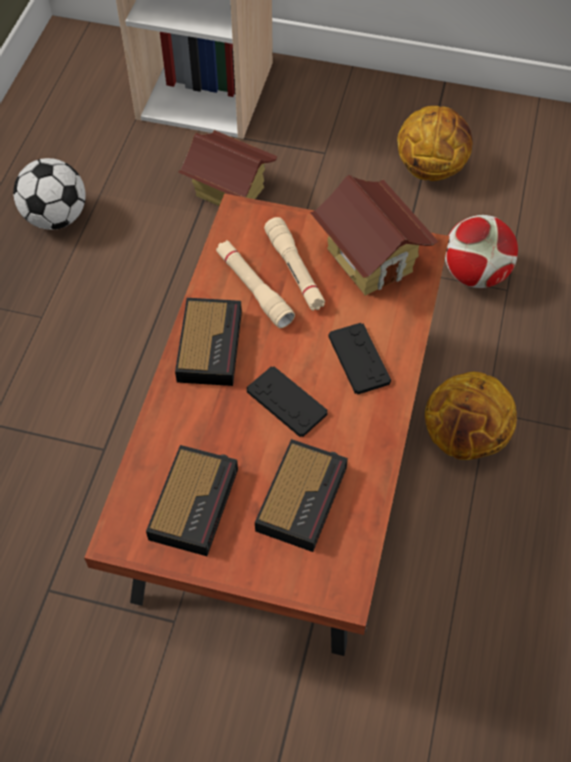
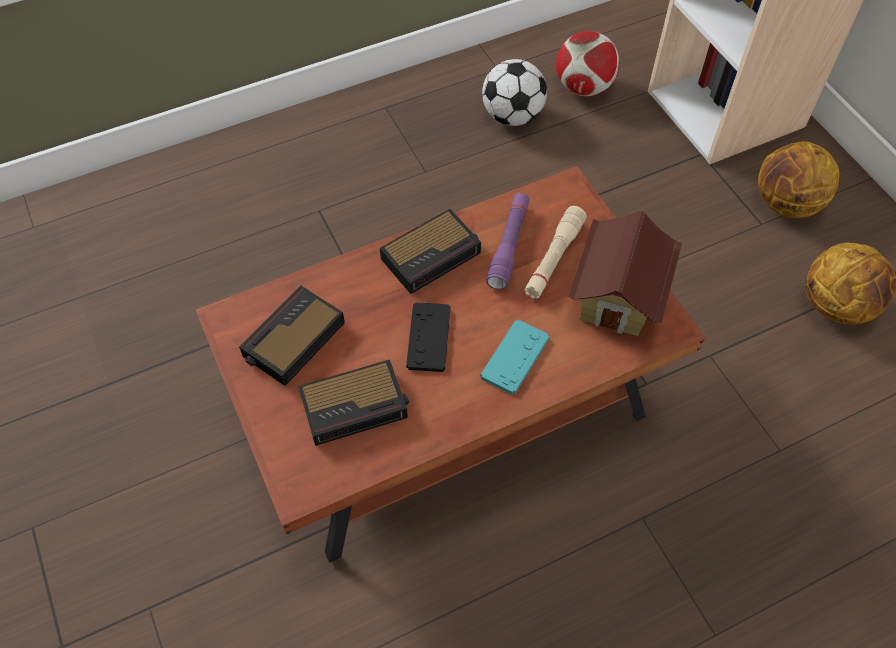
camera: 50 degrees right, 0 degrees up
(195, 501) = (292, 341): alarm clock -> alarm clock turned 150 degrees clockwise
(229, 192) = (650, 194): toy house -> none
(253, 289) = (509, 245): beige flashlight -> purple flashlight
(359, 359) = (515, 357): black game controller -> turquoise game controller
(464, 438) = (599, 518): basketball -> basketball (786, 204)
(475, 274) = (767, 414): football -> football (583, 87)

